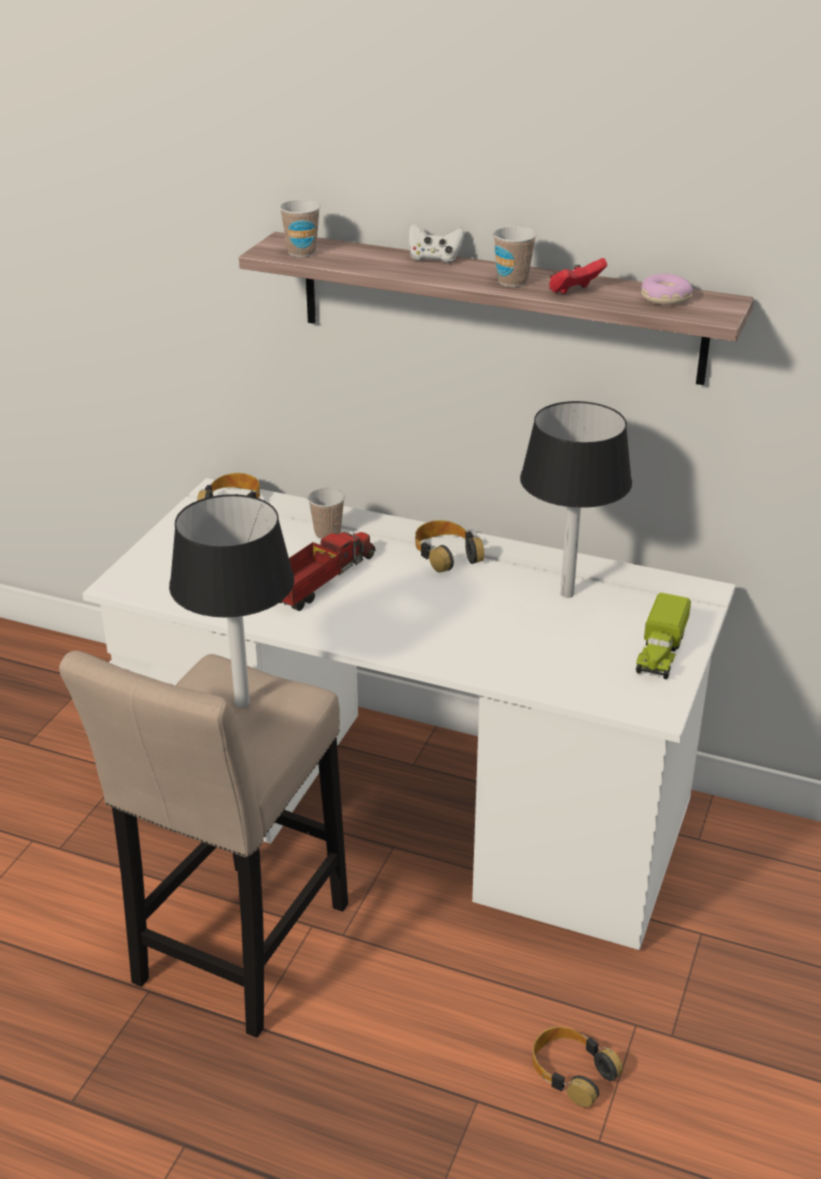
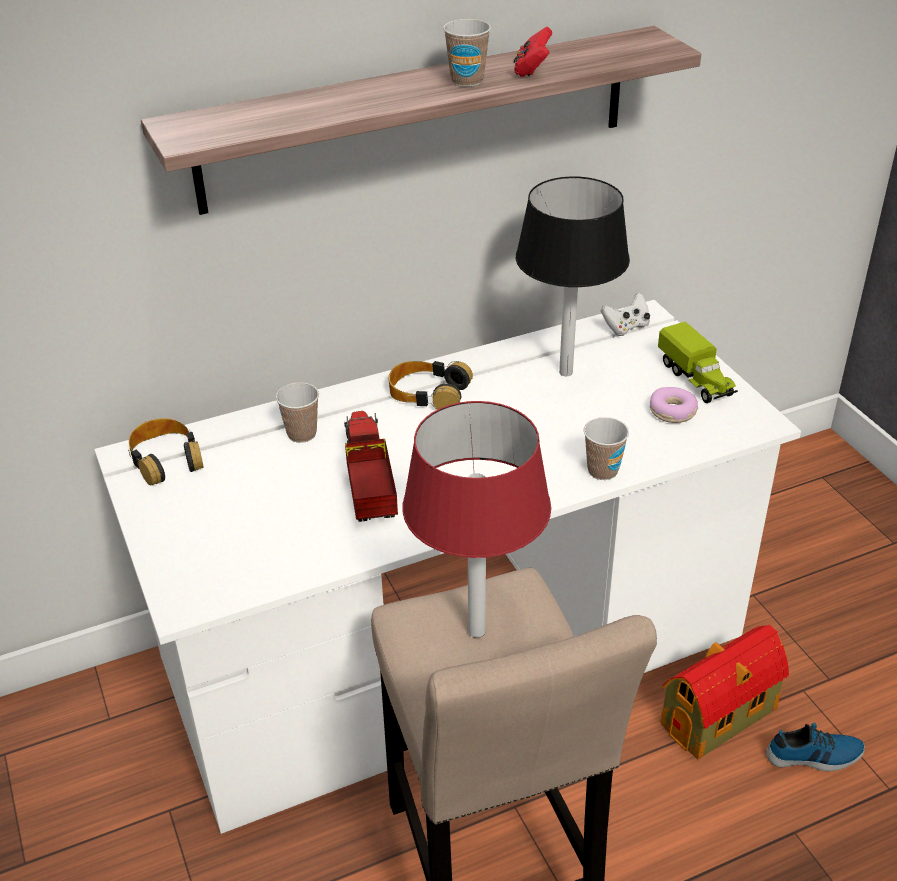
camera: 45 degrees left, 5 degrees up
(241, 703) = (476, 631): black table lamp -> red table lamp
(302, 252) = (220, 128): cup -> cup (602, 471)
(434, 259) = (357, 87): white game controller -> white game controller (626, 327)
(540, 988) = (721, 715): none -> toy house
(572, 1071) = (814, 756): headphones -> shoe
(665, 298) = (605, 50): donut -> donut (672, 412)

